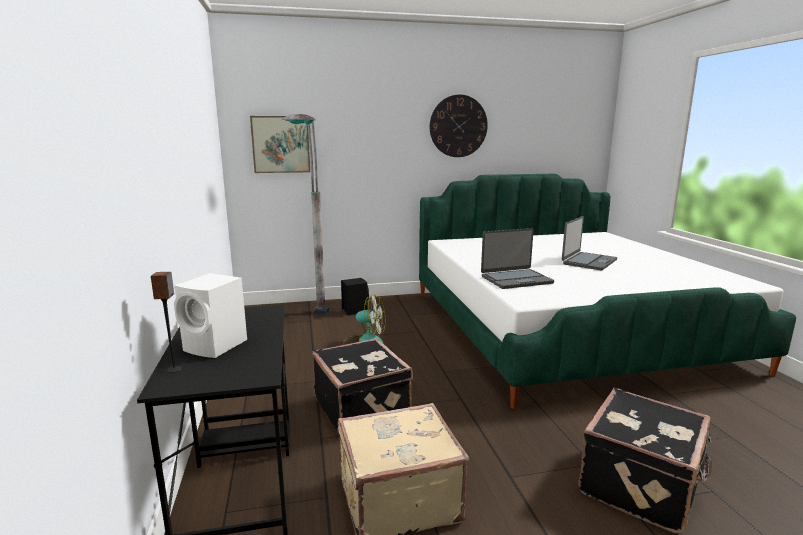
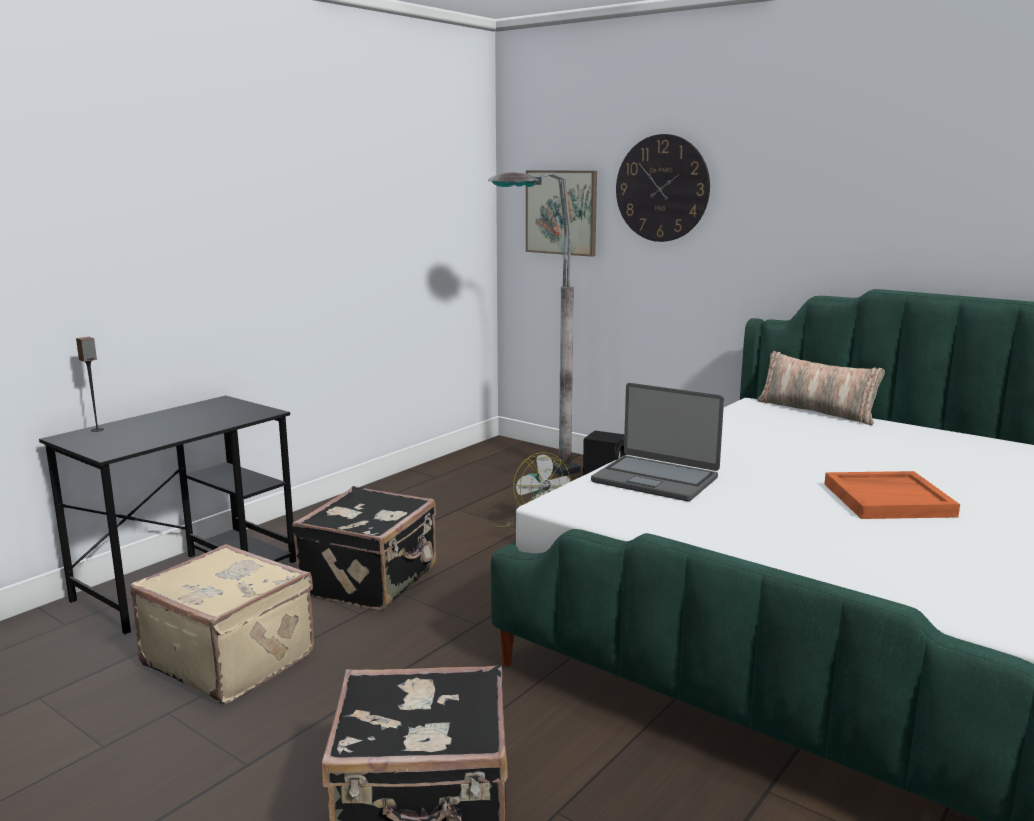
camera: 50 degrees right, 0 degrees up
(216, 346) = (156, 425): white speaker -> none
(458, 126) = (842, 190): wall clock -> wall clock (662, 188)
(469, 239) = (816, 411): none -> pillow
(588, 262) = (888, 499): laptop -> orange tray

